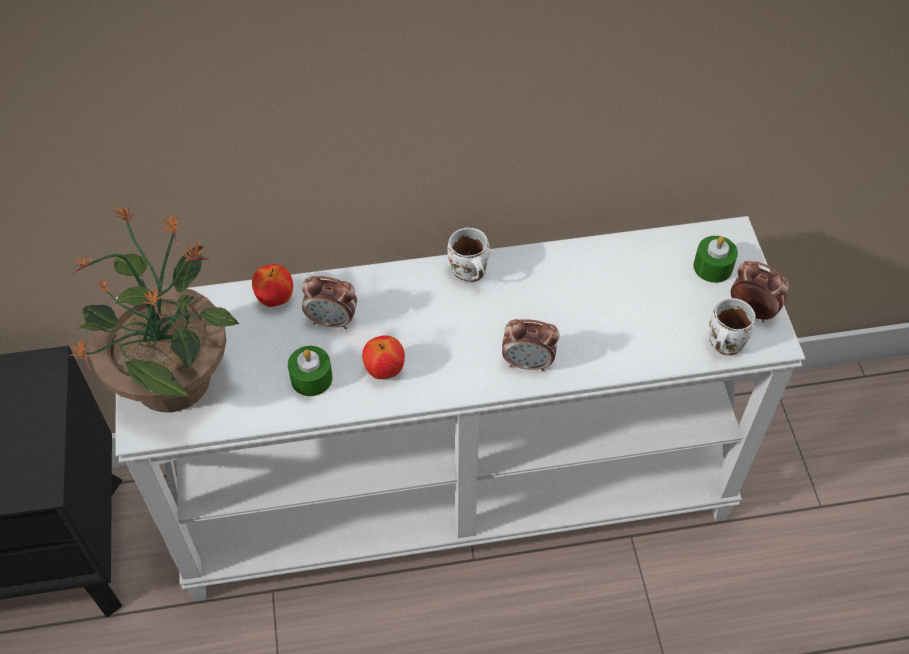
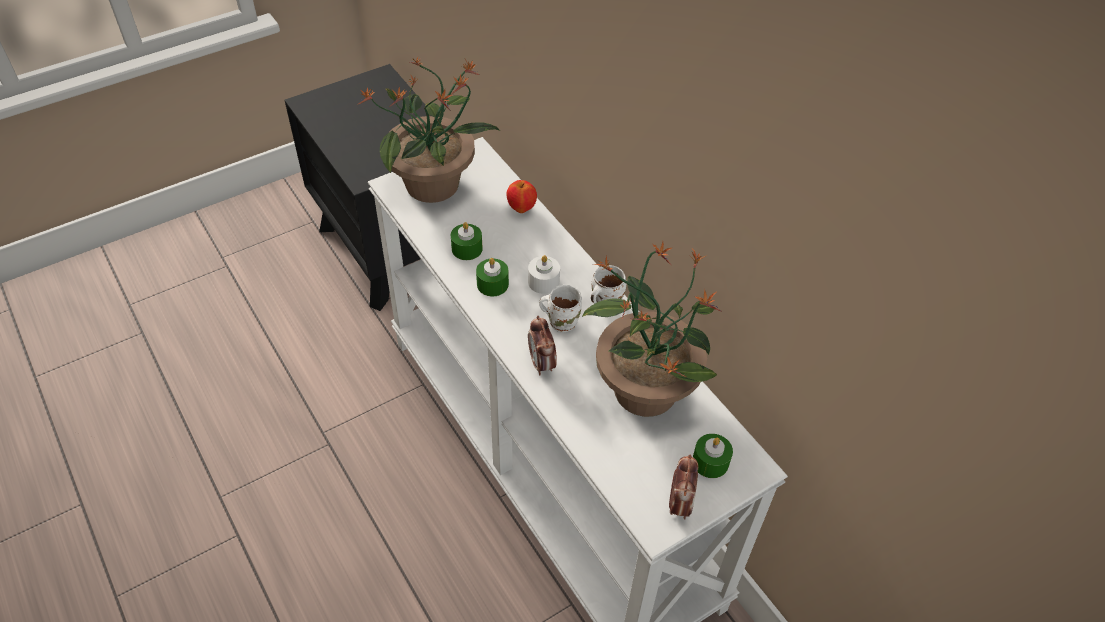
camera: 65 degrees right, 5 degrees down
(332, 321) = (519, 243): alarm clock -> none
(384, 370) = (492, 284): apple -> green candle
(407, 319) = (543, 281): none -> white candle
(601, 283) = (645, 388): none -> potted plant
(722, 343) = (631, 489): white mug -> white mug (561, 321)

